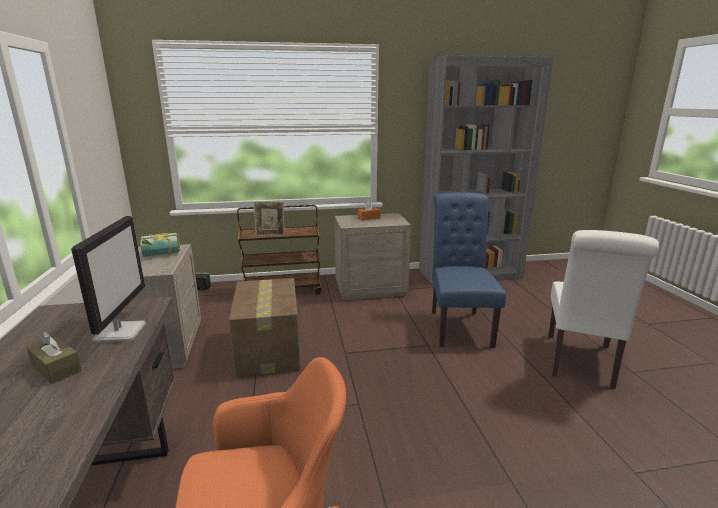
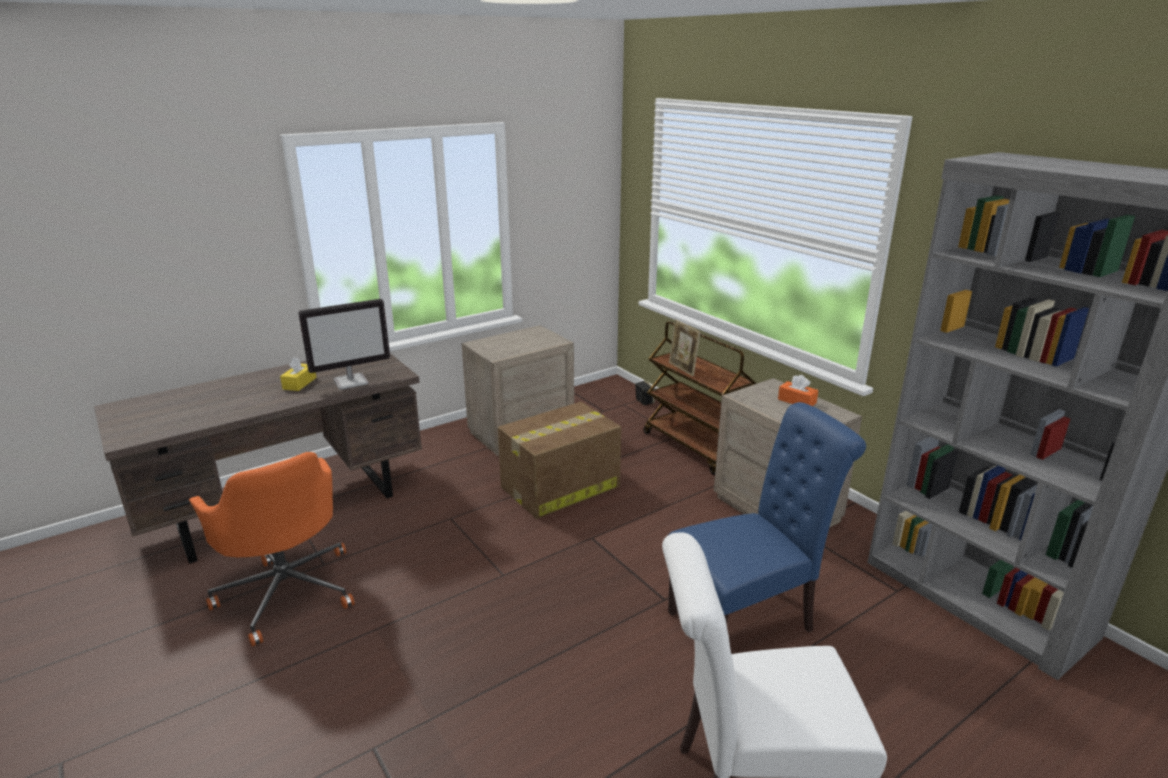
camera: 65 degrees right, 5 degrees up
(56, 368) = (299, 383): brown tissue box -> yellow tissue box
(161, 254) = (532, 342): book -> none

